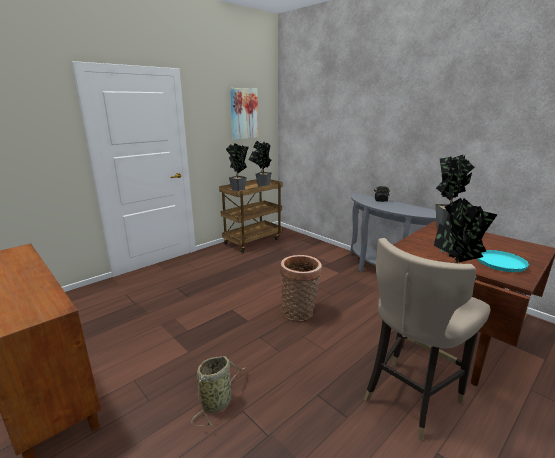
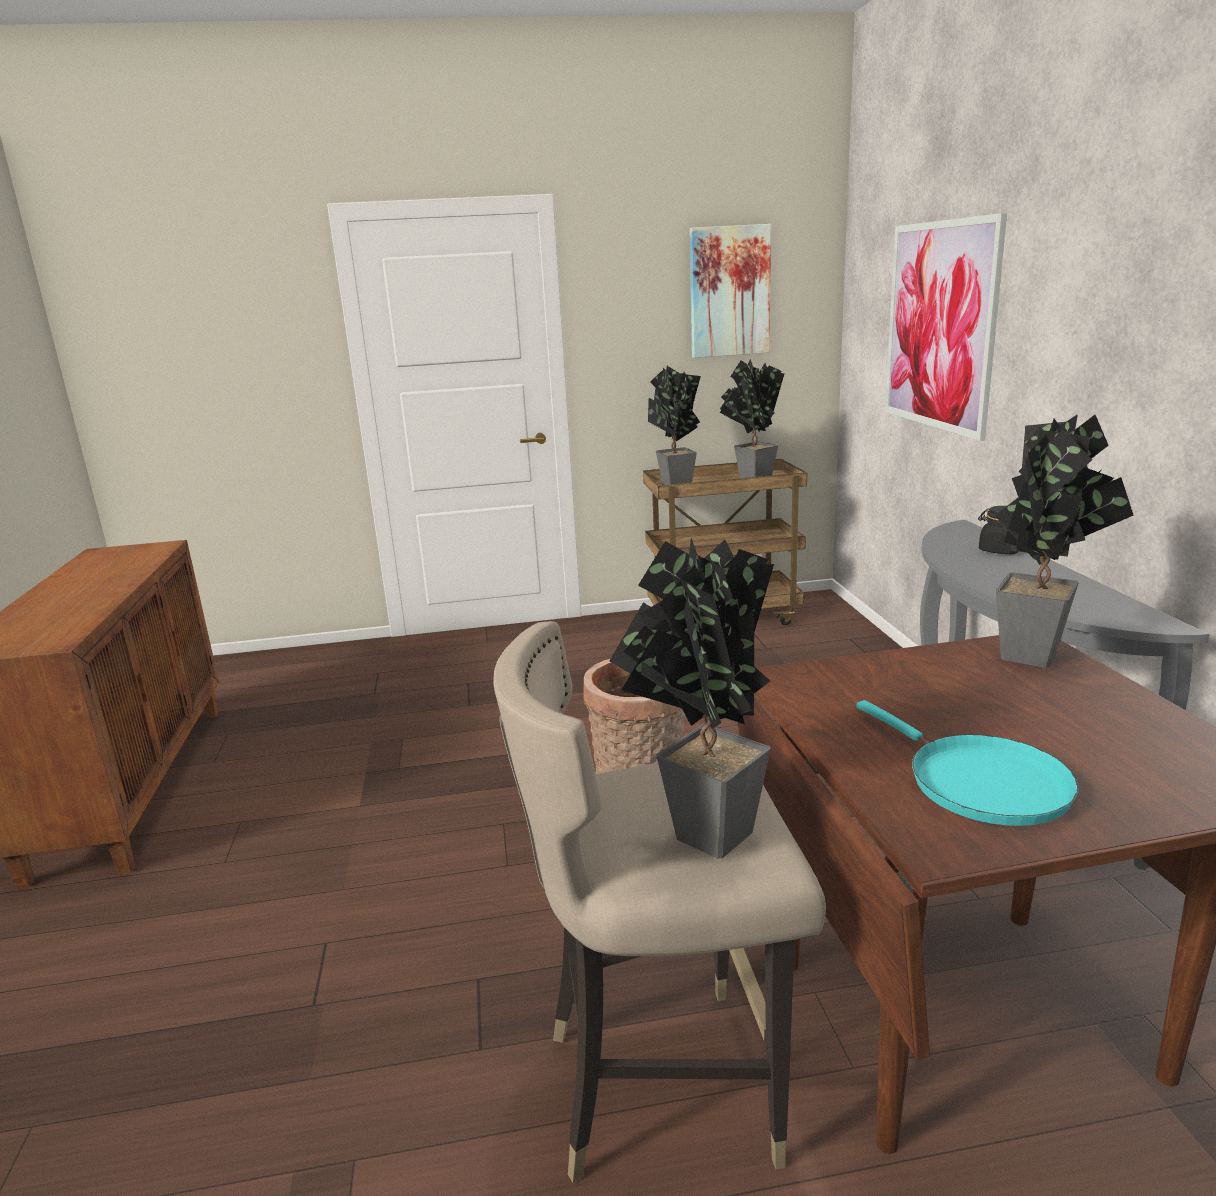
camera: 35 degrees right, 0 degrees up
(218, 401) = (308, 910): basket -> none
(334, 128) = (939, 326): none -> picture

